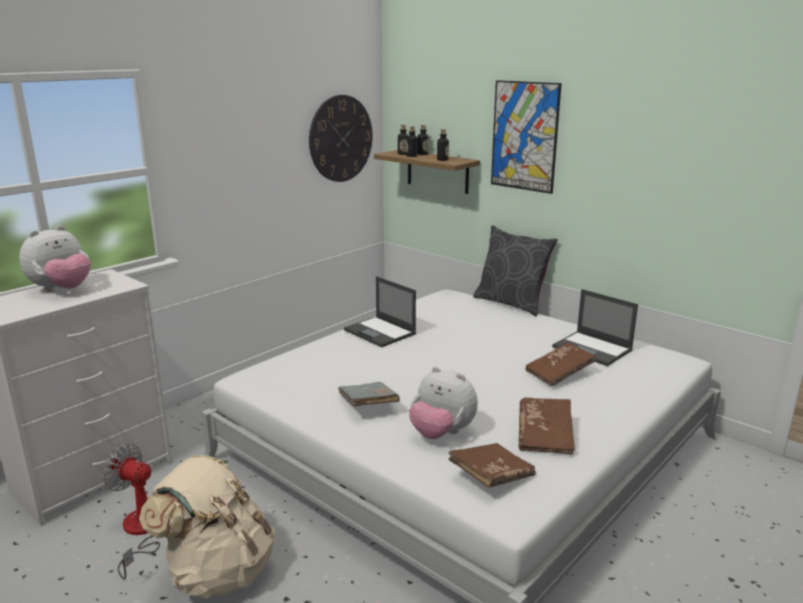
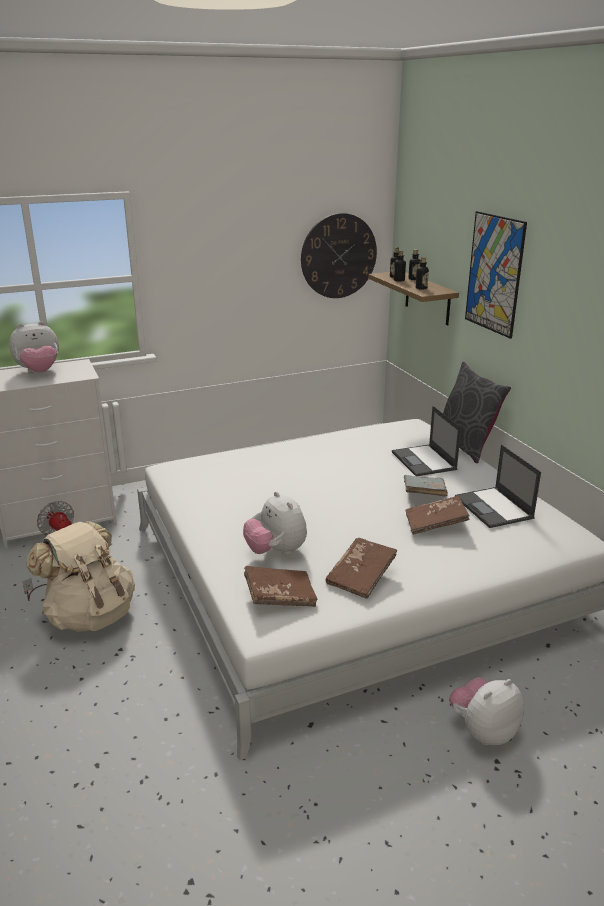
camera: 25 degrees right, 5 degrees up
(368, 404) = (240, 512): grey book -> grey book (424, 494)
(380, 332) = (312, 450): laptop -> laptop (424, 461)
(697, 556) = (483, 731): none -> plush toy

